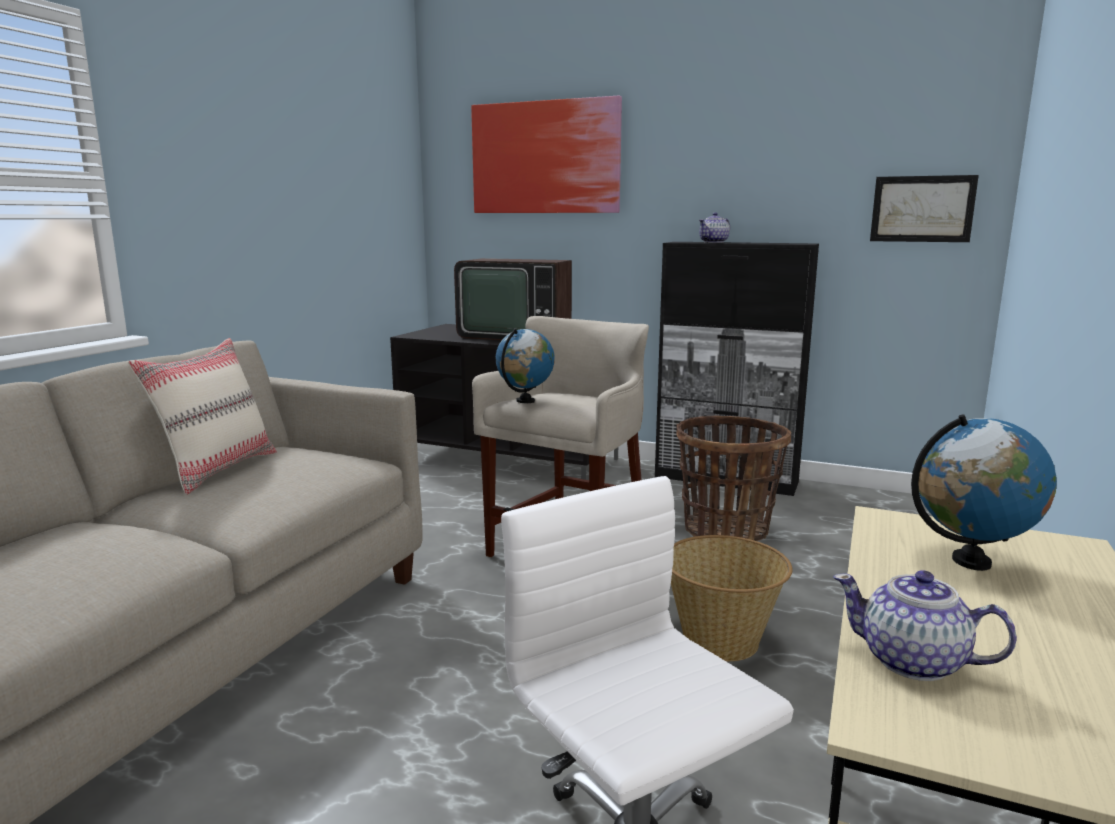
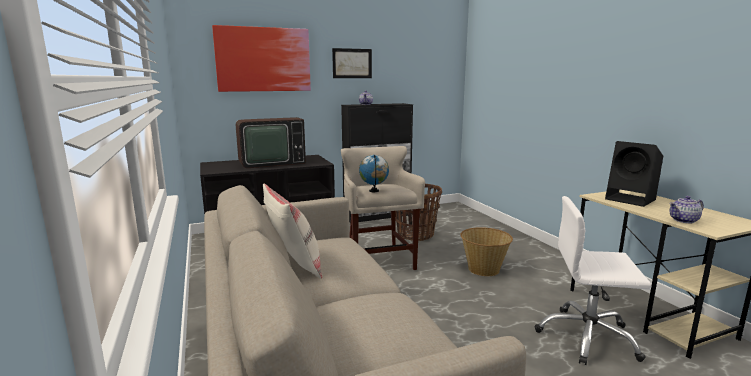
camera: 45 degrees left, 0 degrees up
(922, 209) = (437, 87): picture -> picture (352, 63)
(971, 562) = (631, 199): globe -> black speaker

